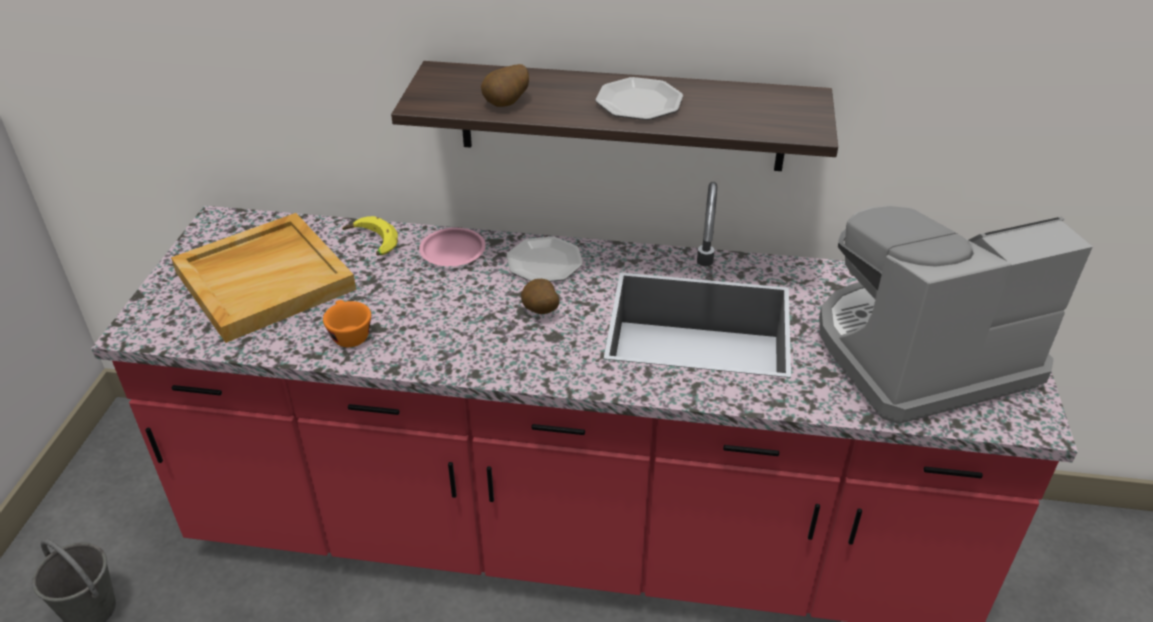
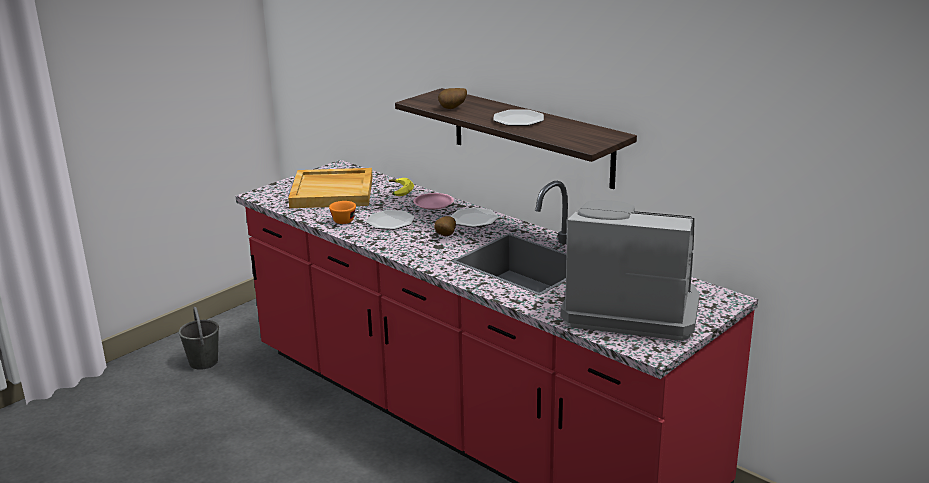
camera: 35 degrees right, 15 degrees down
(427, 313) = (390, 222): none -> plate

